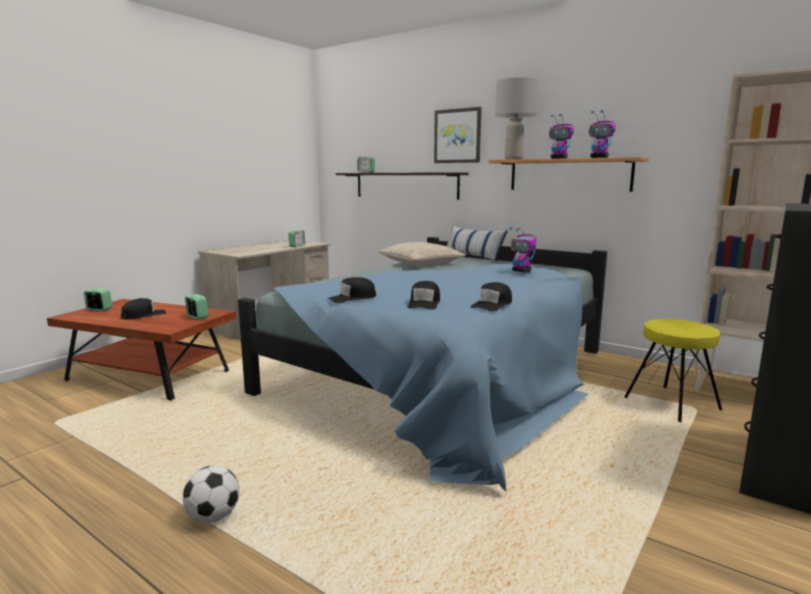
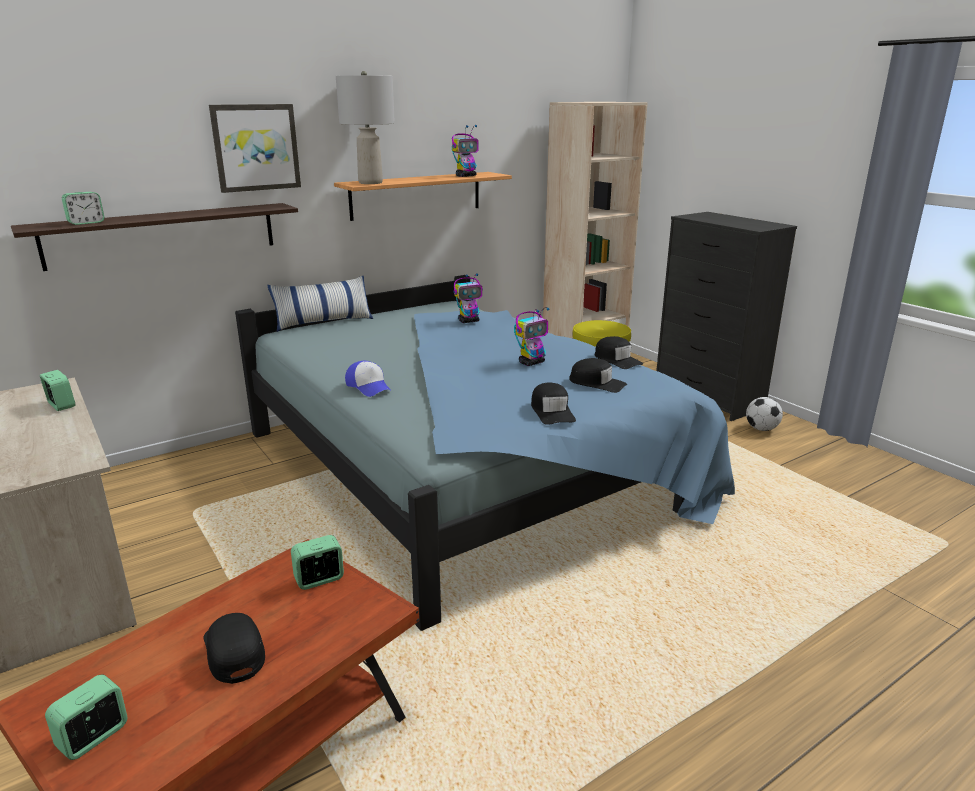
camera: 70 degrees left, 10 degrees up
(213, 516) = (749, 668): football -> football (761, 429)
(369, 272) = (369, 387): none -> cap
(420, 263) = (336, 352): beige pillow -> none
(559, 158) = (420, 178): toy robot -> toy robot (532, 362)

